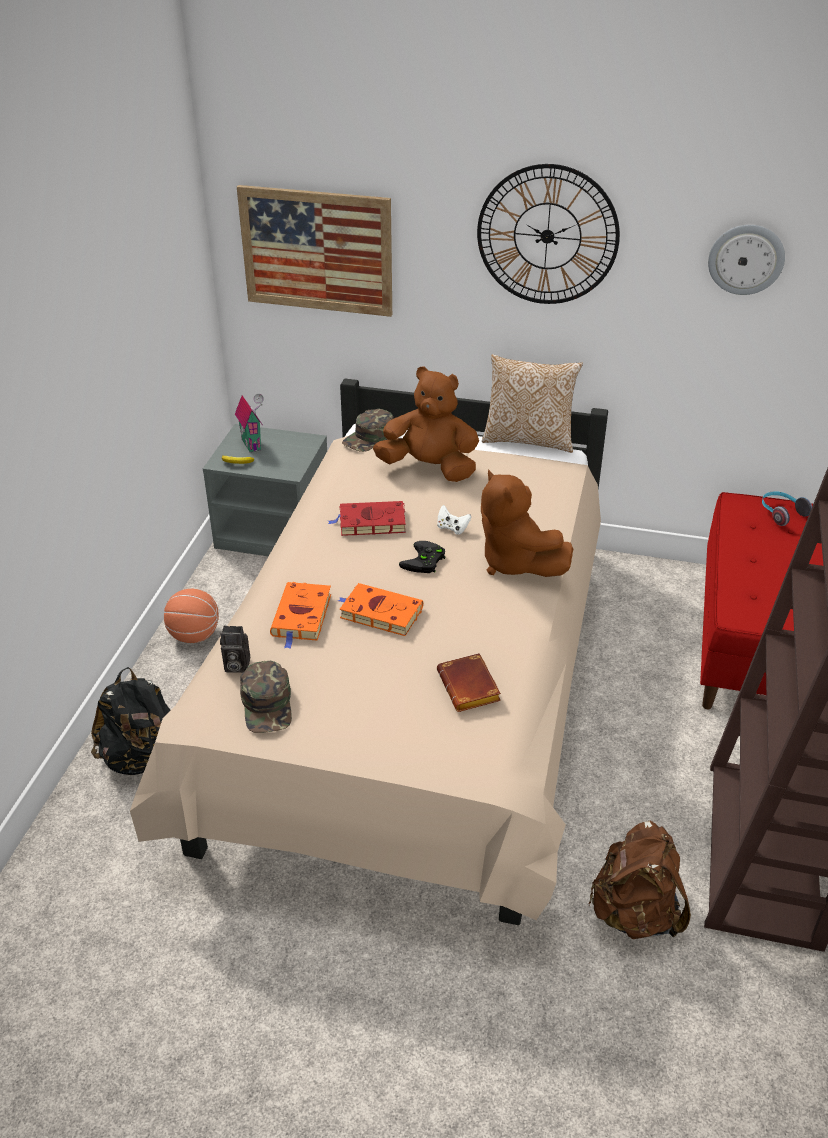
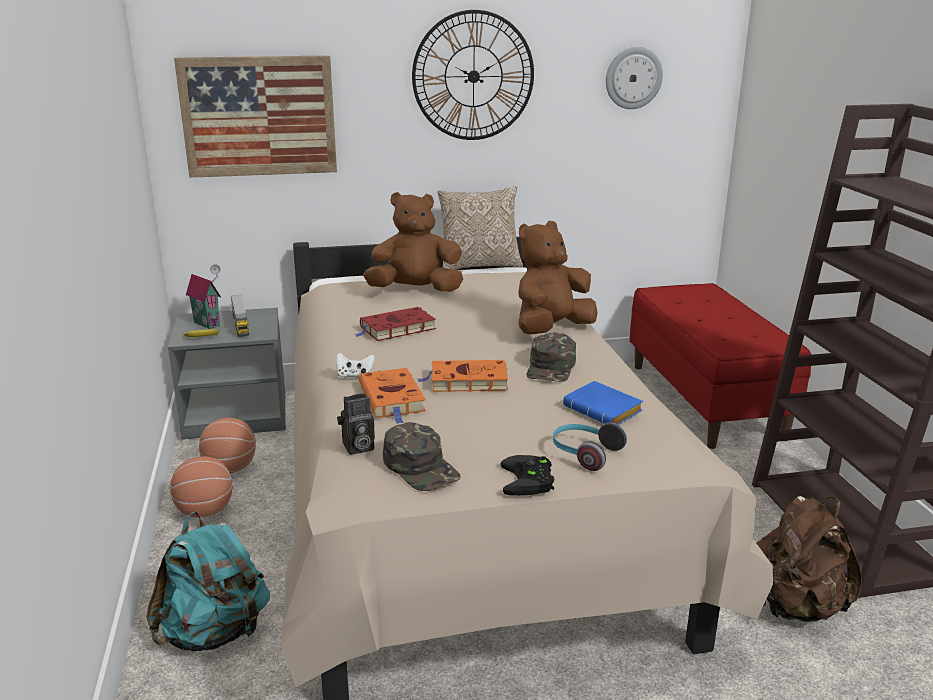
camera: 25 degrees left, 15 degrees down
(143, 758) = (215, 633): black backpack -> turquoise backpack
(237, 593) = (230, 468): none -> basketball
(280, 452) = (240, 324): none -> toy truck
(369, 437) = (340, 282): green cap -> green cap (551, 367)
(424, 561) = (472, 343): black game controller -> black game controller (529, 481)
(452, 528) = (475, 319): white game controller -> white game controller (354, 376)
(471, 688) = (605, 410): brown book -> blue book
(515, 562) = (551, 330): brown plush toy -> brown plush toy turned 105 degrees clockwise
(781, 513) = (691, 291): headphones -> headphones (584, 454)

